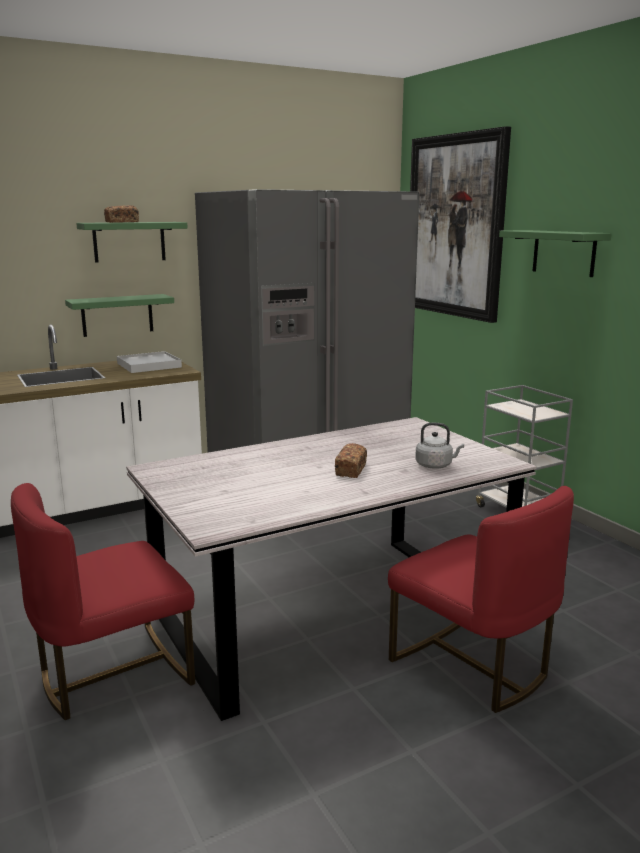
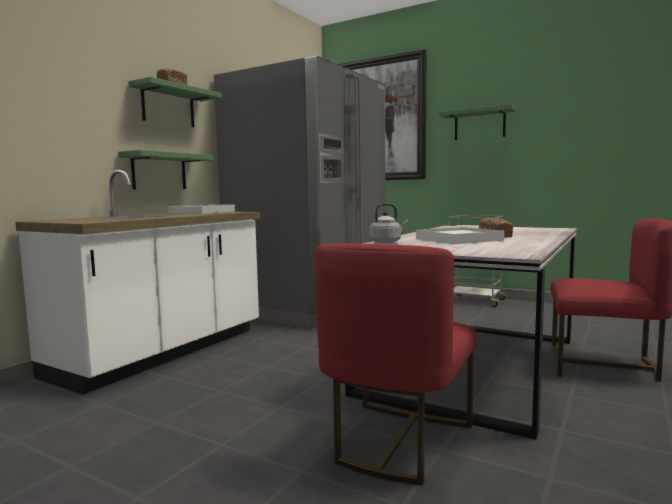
camera: 30 degrees left, 10 degrees down
(286, 471) = (459, 239): none -> white tray
(435, 465) = (531, 231): grey kettle -> grey kettle (387, 242)

